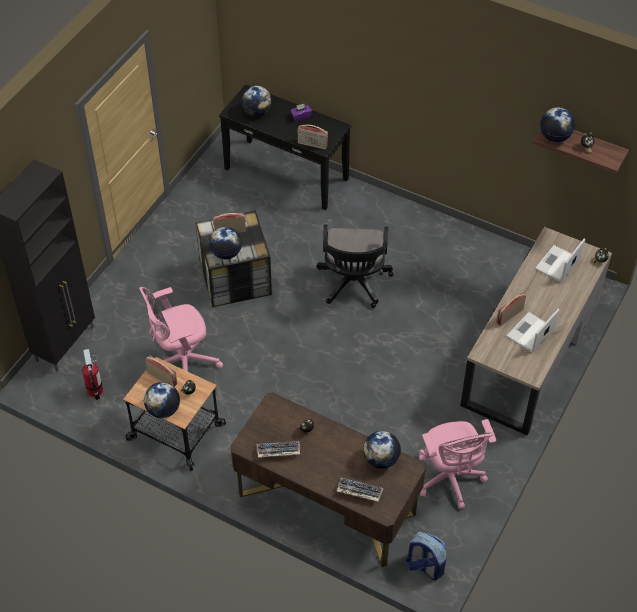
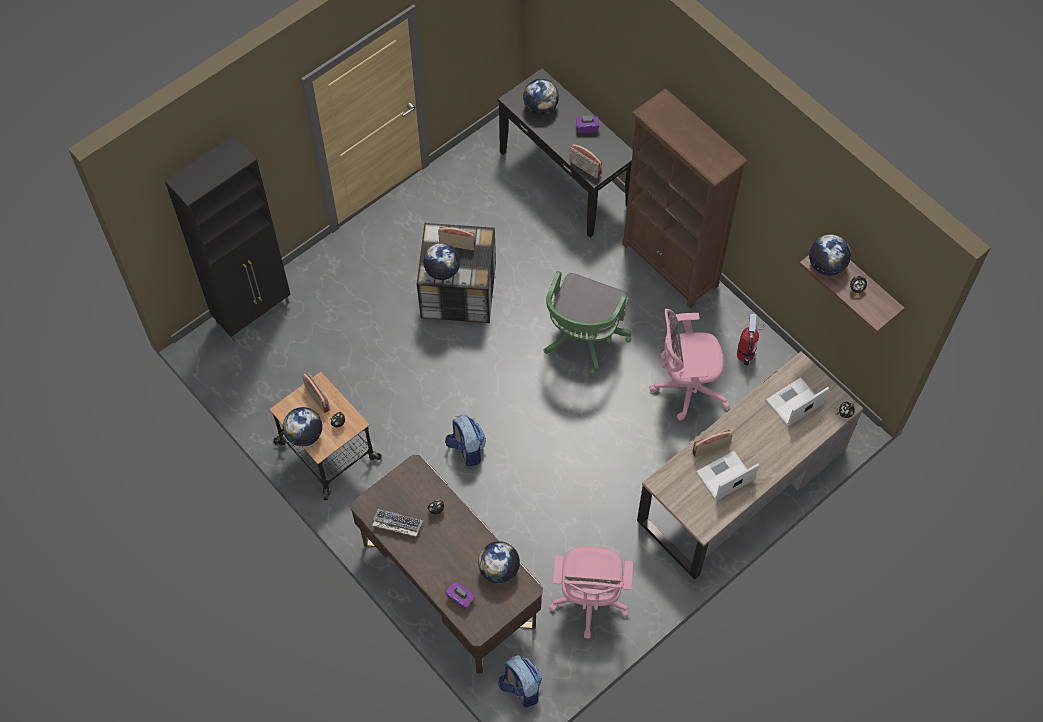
camera: 20 degrees right, 10 degrees up
(95, 390) = (264, 376): fire extinguisher -> fire extinguisher (745, 354)
(182, 361) = (364, 372): pink office chair -> pink office chair (686, 388)
(295, 395) = (466, 449): none -> backpack
(353, 284) = (583, 339): black office chair -> green office chair
(359, 492) = (460, 598): keyboard -> purple tissue box
(398, 212) = (670, 265): none -> brown bookcase

